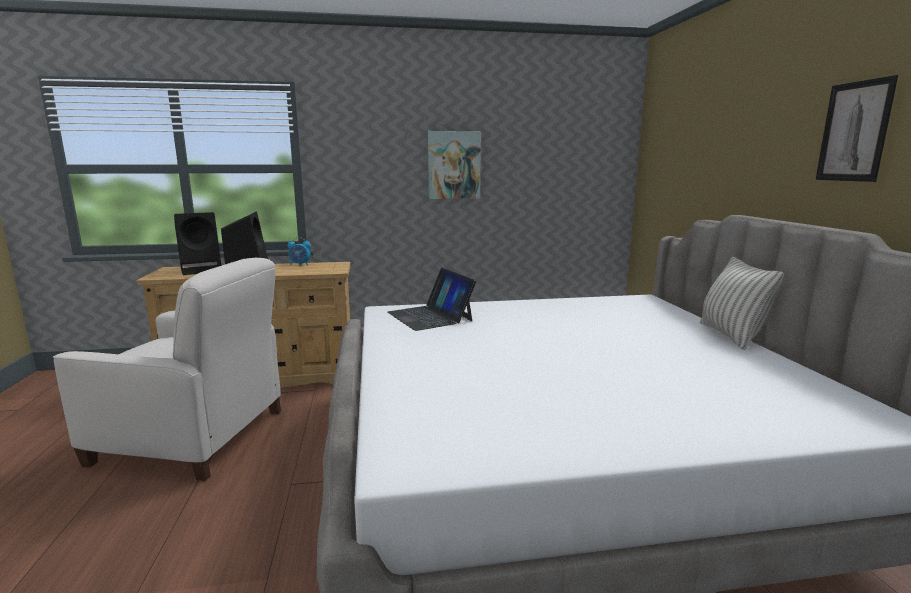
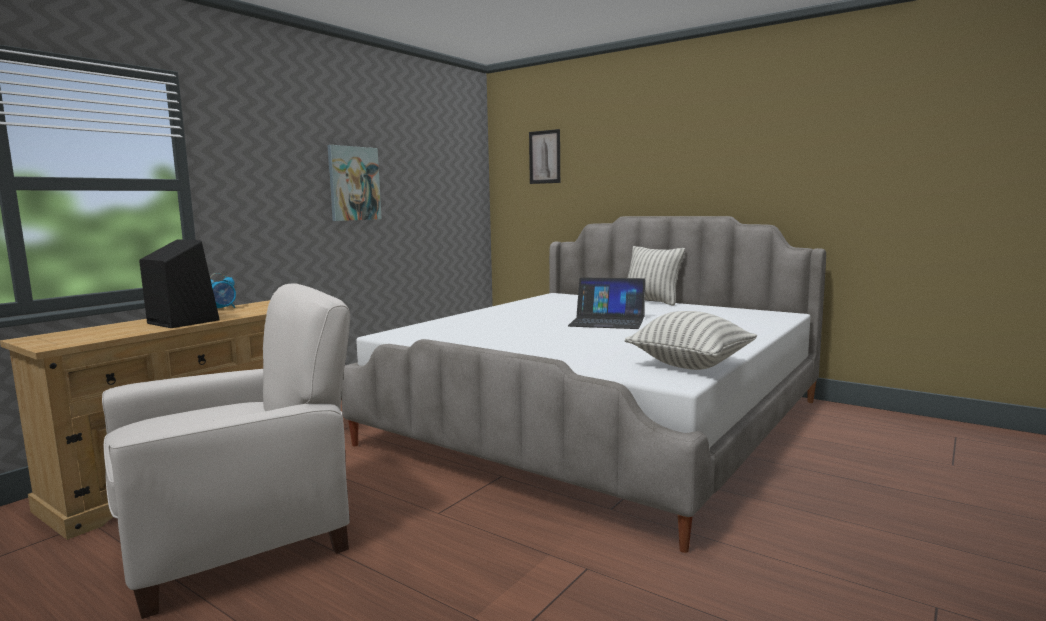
camera: 45 degrees left, 5 degrees down
(202, 270) = (97, 331): black speaker -> none
(430, 316) = (443, 330): laptop -> laptop (607, 321)
(481, 451) = (690, 365): none -> pillow
(854, 131) = (700, 156): picture -> picture (545, 157)

